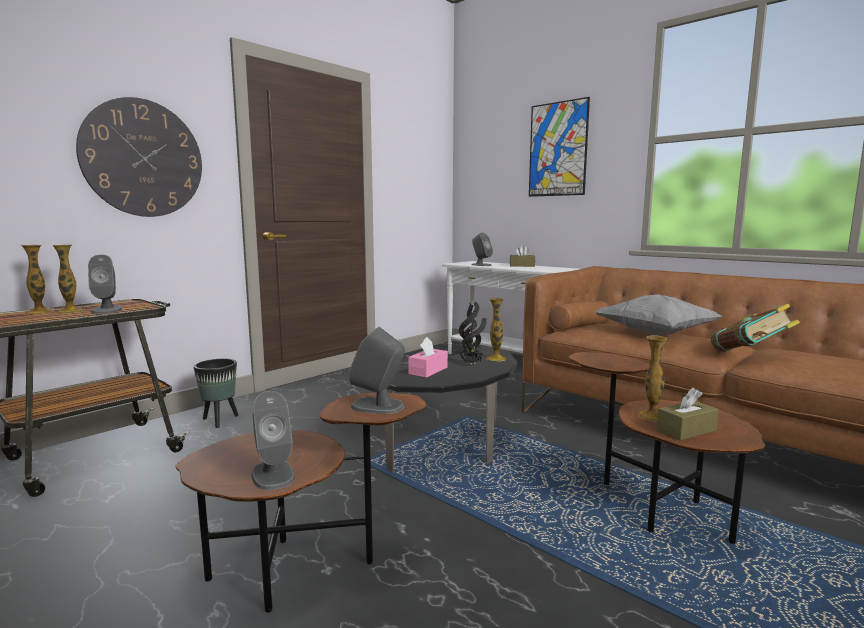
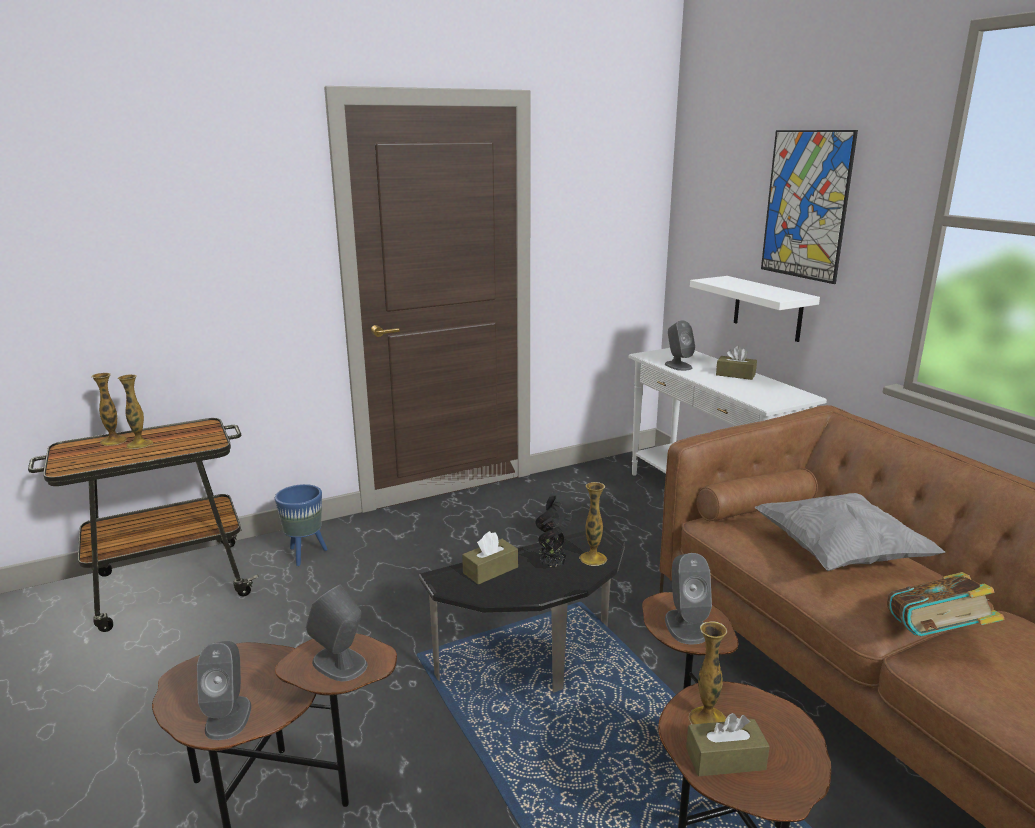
camera: 20 degrees right, 10 degrees up
(107, 310) = (170, 447): grey speaker -> grey speaker (685, 626)
(143, 158) = (221, 256): wall clock -> none
(219, 420) = (305, 554): black planter -> blue planter
(428, 370) = (490, 570): pink tissue box -> brown tissue box
(535, 222) = (767, 308): none -> white shelf

